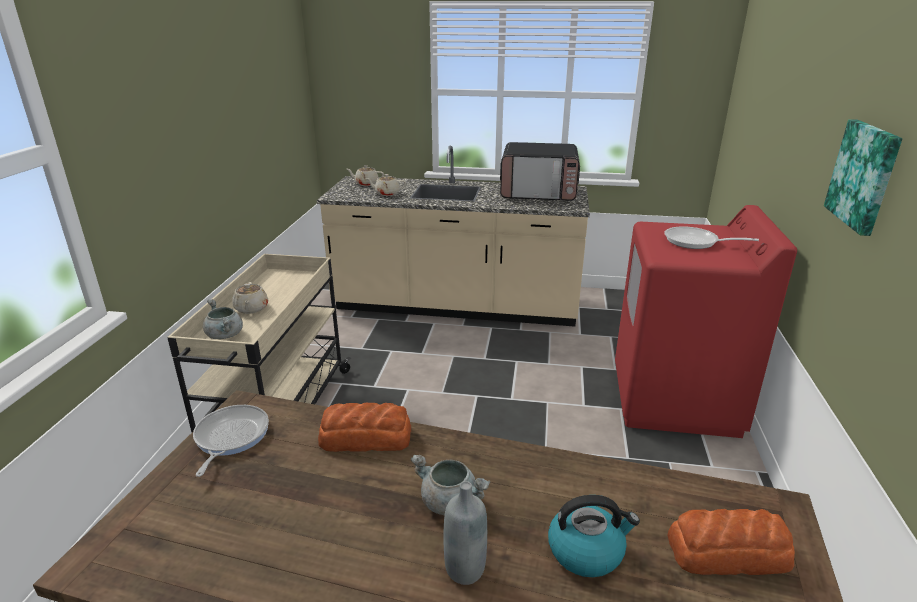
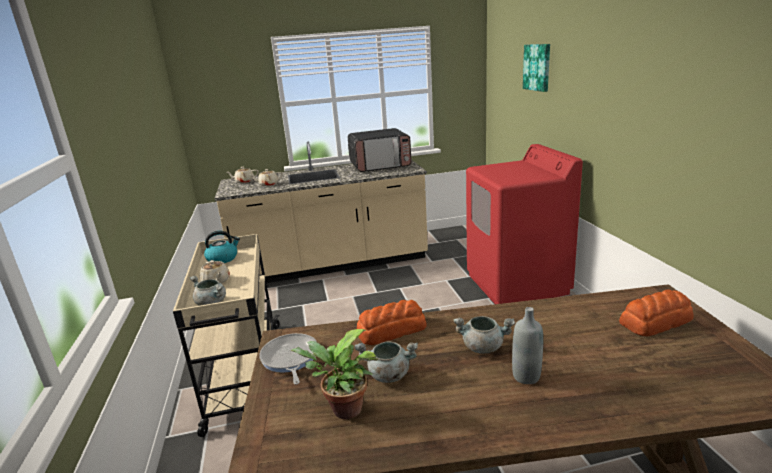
camera: 20 degrees left, 5 degrees down
(222, 530) = (343, 410): none -> potted plant
(308, 500) = (388, 375): none -> grey cooking pot
(586, 551) = (584, 344): kettle -> kettle (223, 258)
(696, 242) = (514, 171): frying pan -> none
(864, 175) = (622, 103): picture -> picture (537, 67)

